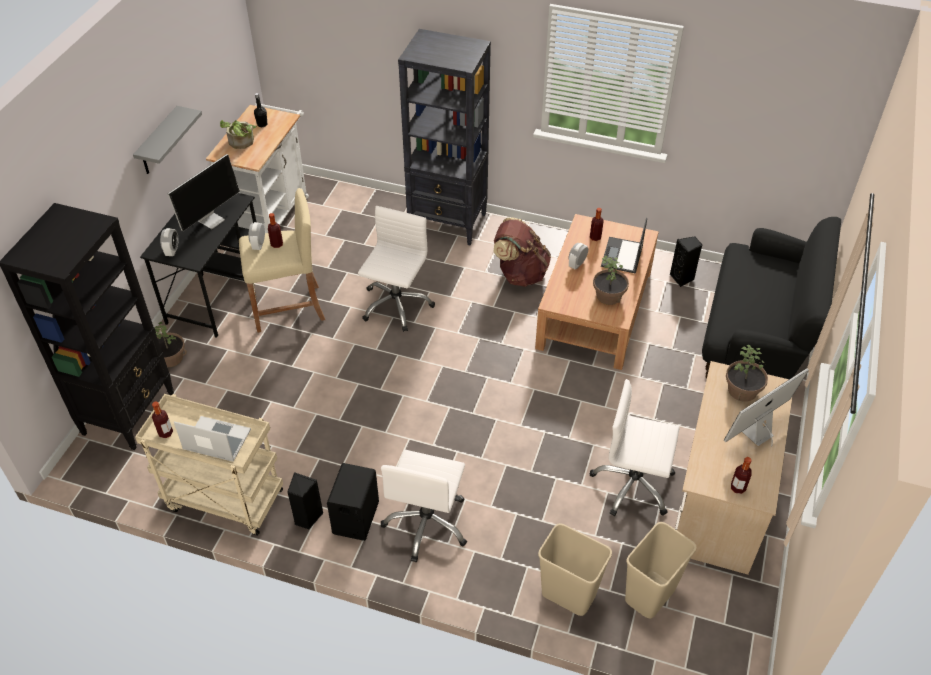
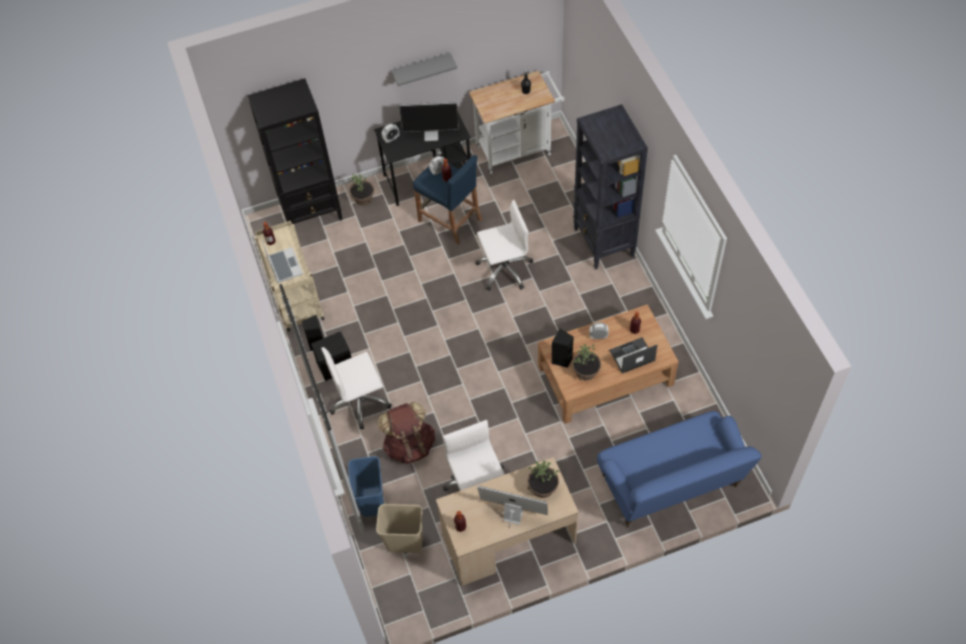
camera: 55 degrees right, 10 degrees up
(241, 144) = (498, 96): potted plant -> none
(288, 308) = (450, 220): beige stool -> blue stool
(520, 274) = (596, 313): brown backpack -> brown backpack (409, 445)
(569, 594) = (372, 501): beige trash can -> blue trash can
(682, 278) = (686, 407): black speaker -> black speaker (562, 360)
(755, 337) = (670, 483): black sofa -> blue sofa

